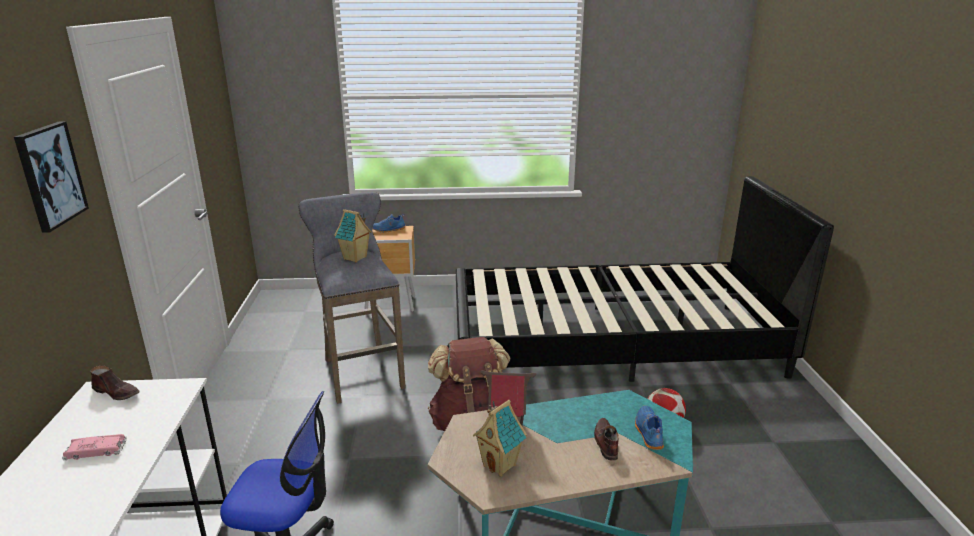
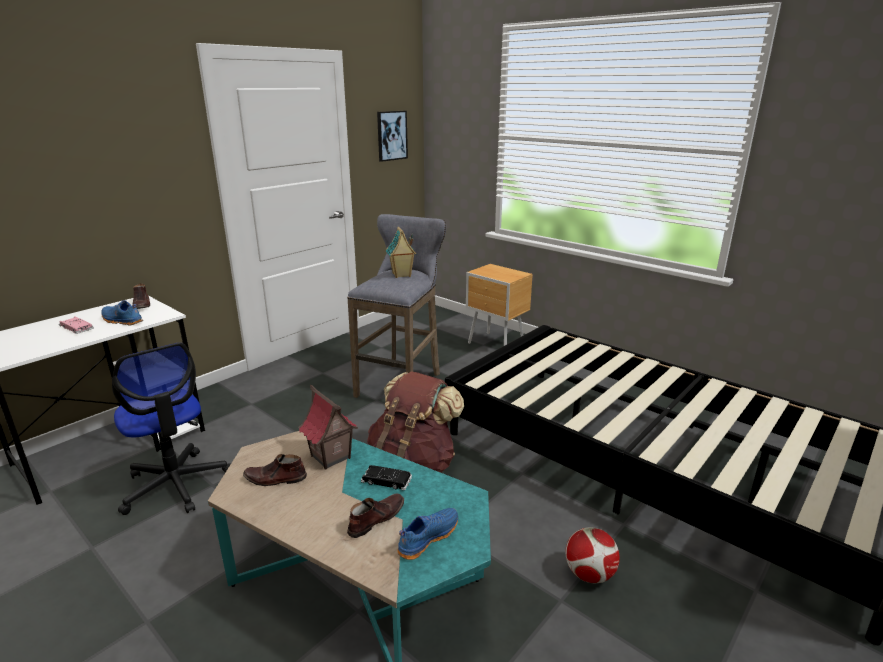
camera: 45 degrees right, 0 degrees up
(50, 175) = (144, 144): picture -> picture (391, 135)
(388, 230) = (505, 271): blue shoe -> blue shoe (121, 321)
(500, 465) = (275, 479): toy house -> brown shoe
(569, 419) = (386, 481): none -> black toy car

